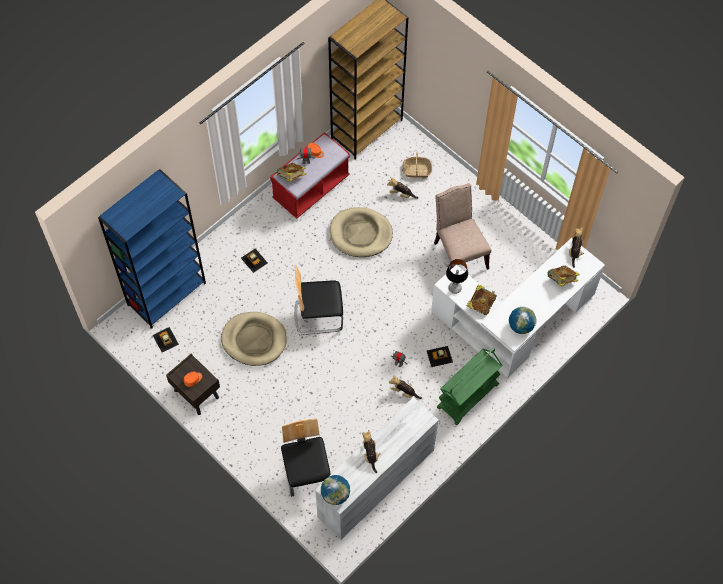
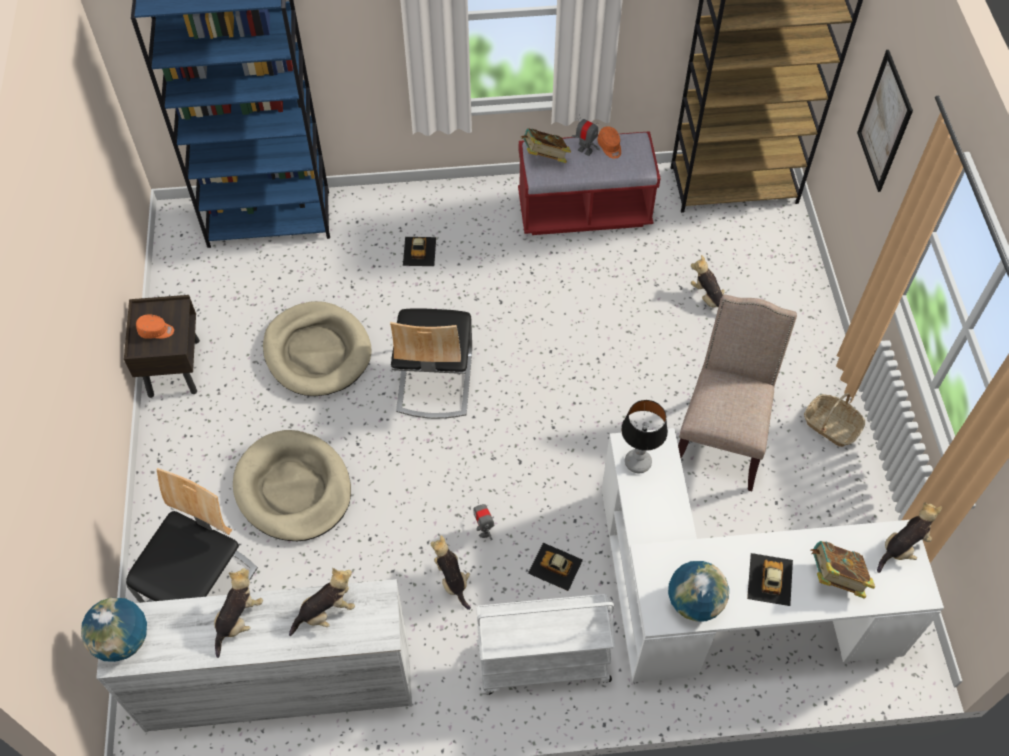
camera: 40 degrees right, 5 degrees down
(165, 339) = (209, 273): toy car -> toy car (769, 579)
(318, 315) = (434, 380): chair -> chair turned 120 degrees counterclockwise
(360, 234) = (598, 313): beige dog bed -> beige dog bed (293, 489)
(399, 427) = (326, 612): none -> plush toy
(416, 170) = (759, 281): basket -> basket (831, 425)
(450, 77) = (884, 122): none -> picture
(467, 397) = (542, 664): green cart -> white cart
(481, 304) = (658, 518): book -> none

